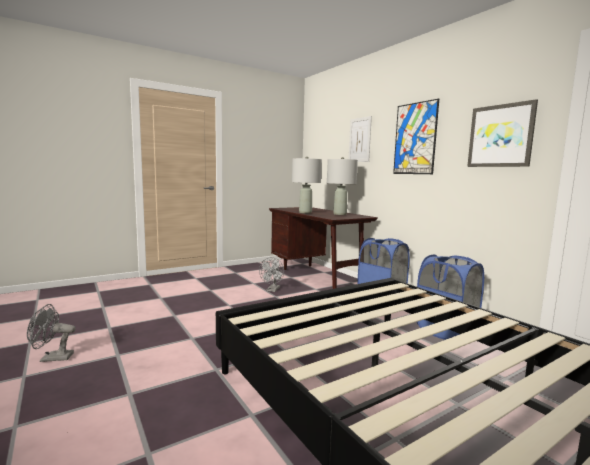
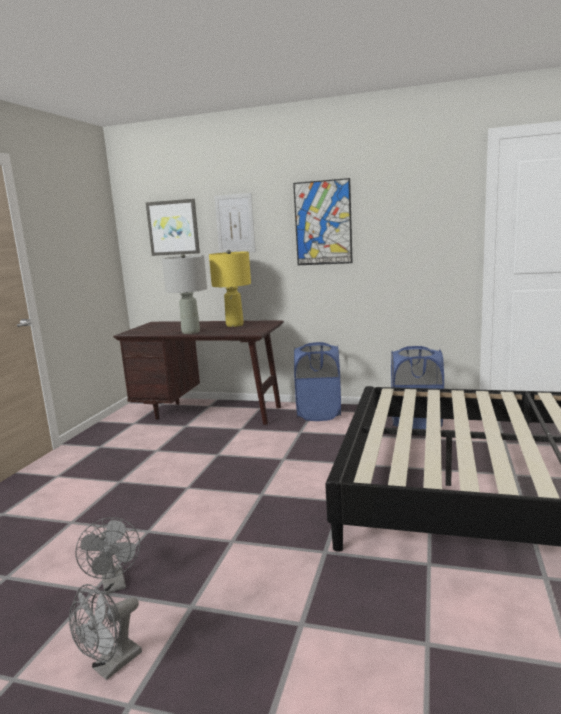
camera: 40 degrees left, 5 degrees up
(272, 290) = (198, 449): grey fan -> grey fan (115, 585)
(340, 214) = (235, 325): grey table lamp -> yellow table lamp
(500, 136) = (425, 221): picture -> picture (173, 227)

